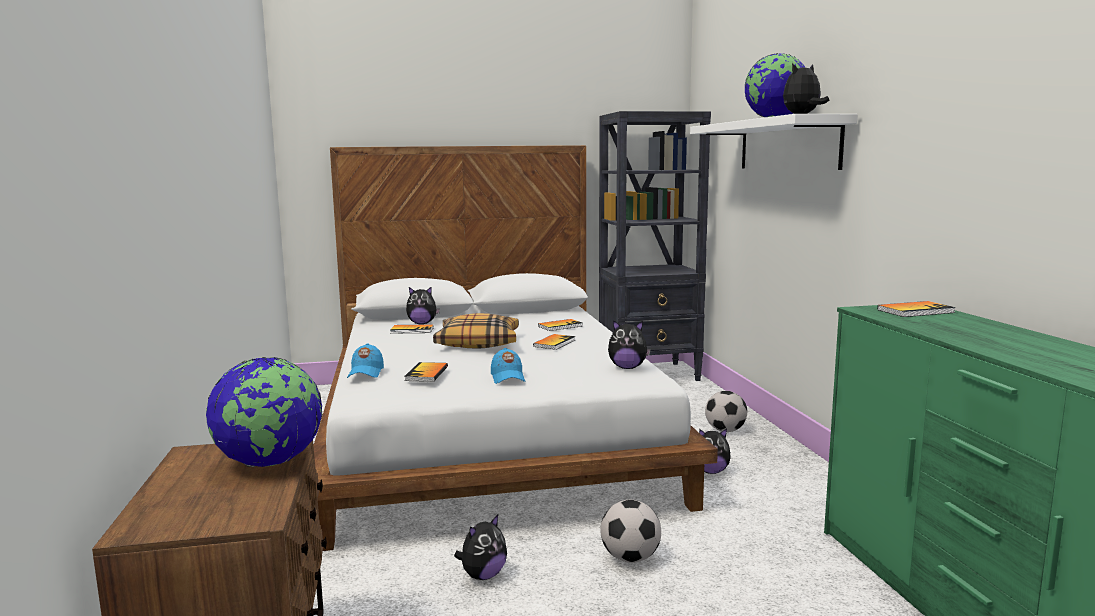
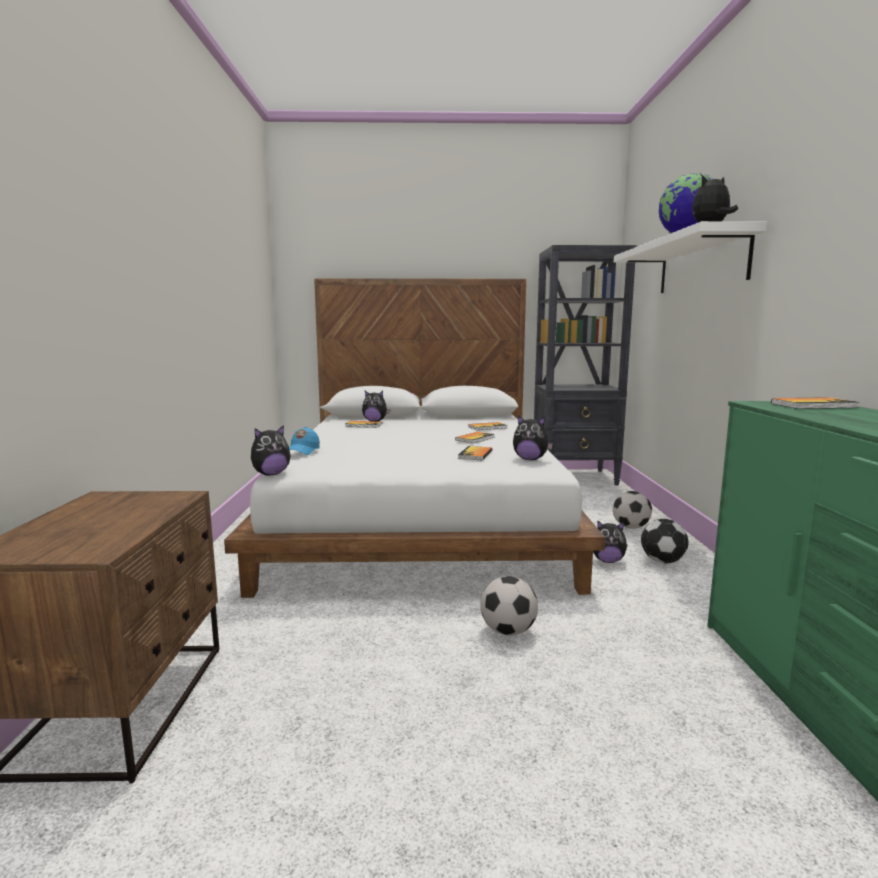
camera: 10 degrees right, 0 degrees up
(270, 462) = (153, 508): globe -> none
(426, 373) = (350, 454): book -> book (475, 454)
(478, 342) = (410, 435): pillow -> none
(483, 575) = (368, 632): plush toy -> plush toy (271, 474)
(507, 378) = (418, 461): blue cap -> none
(765, 467) = (661, 561): none -> football

